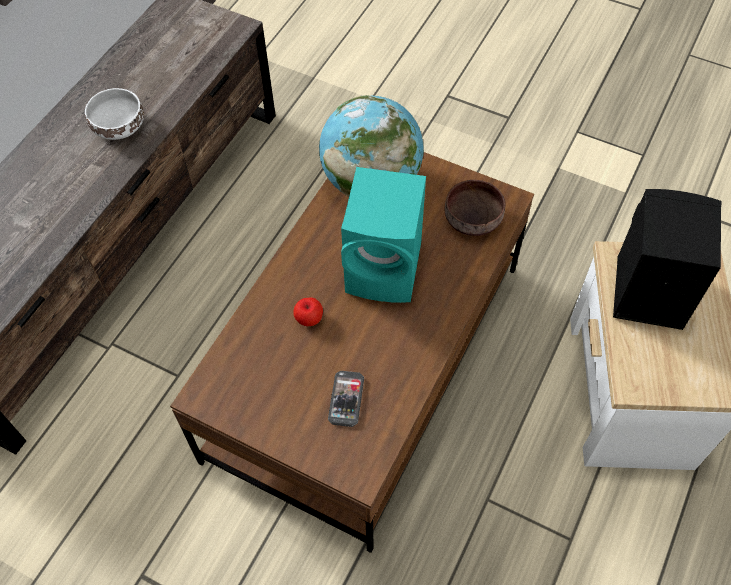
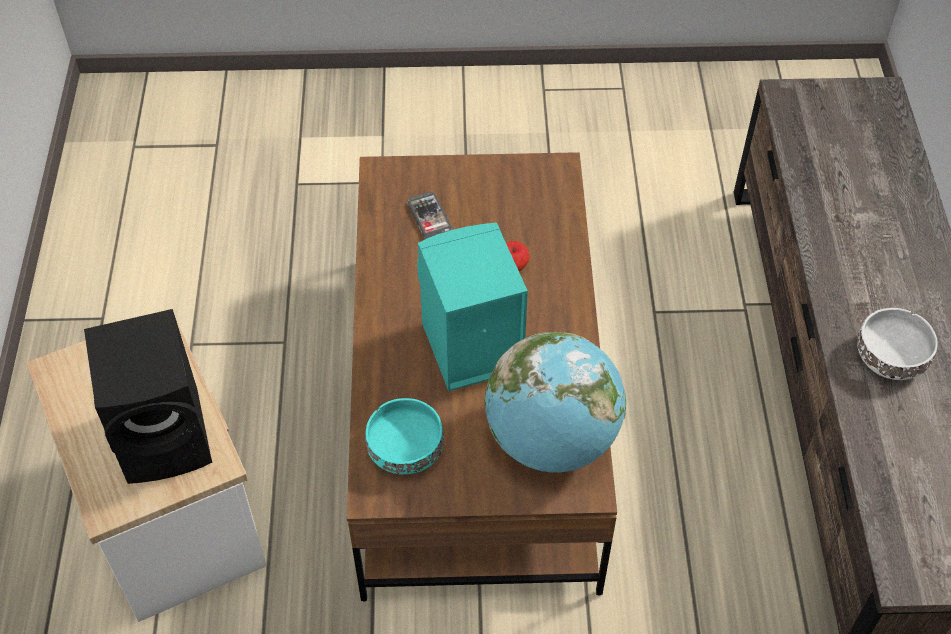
camera: 150 degrees right, 5 degrees down
(473, 217) = (406, 450): brown bowl -> turquoise bowl

